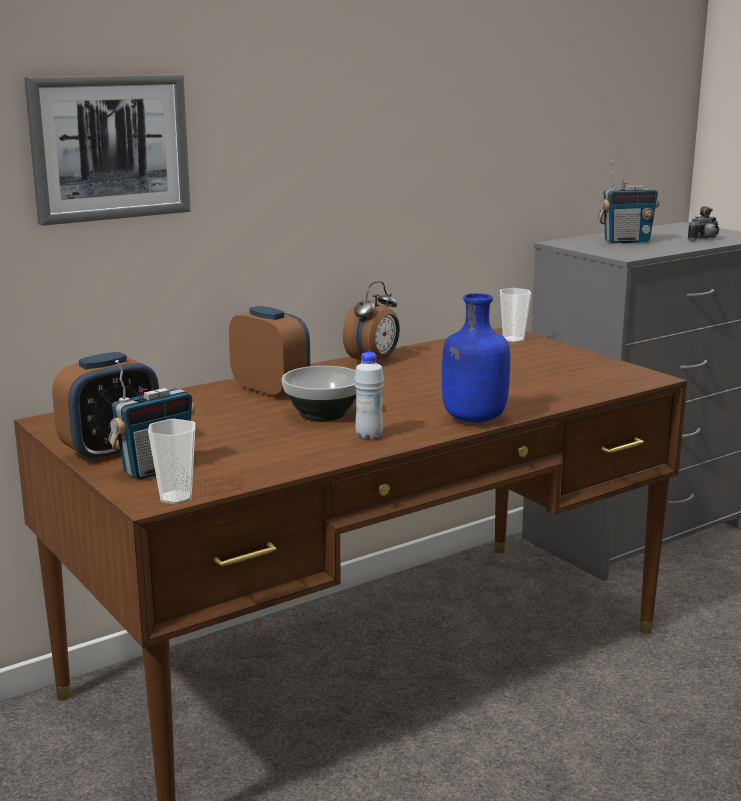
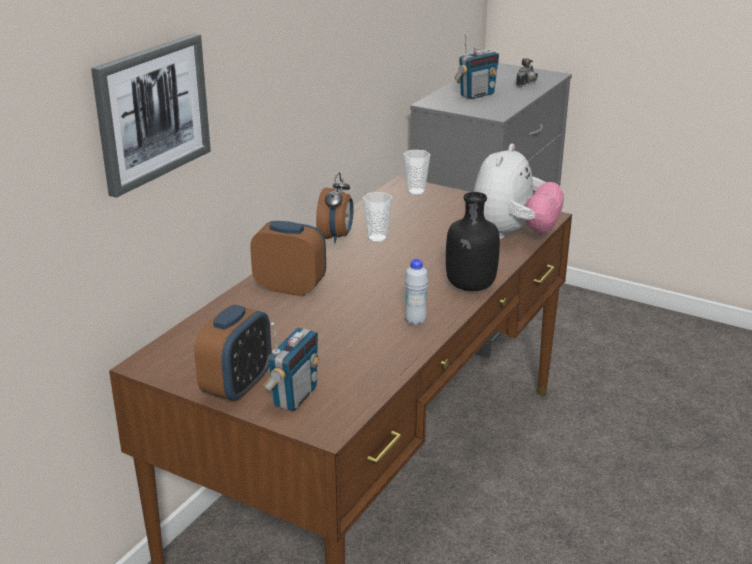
camera: 25 degrees left, 10 degrees up
(176, 498) = (342, 422): cup -> cup (377, 238)
(322, 414) = (357, 306): bowl -> none
(472, 419) = (470, 286): blue bottle -> black bottle
(583, 387) = (512, 235): none -> plush toy

